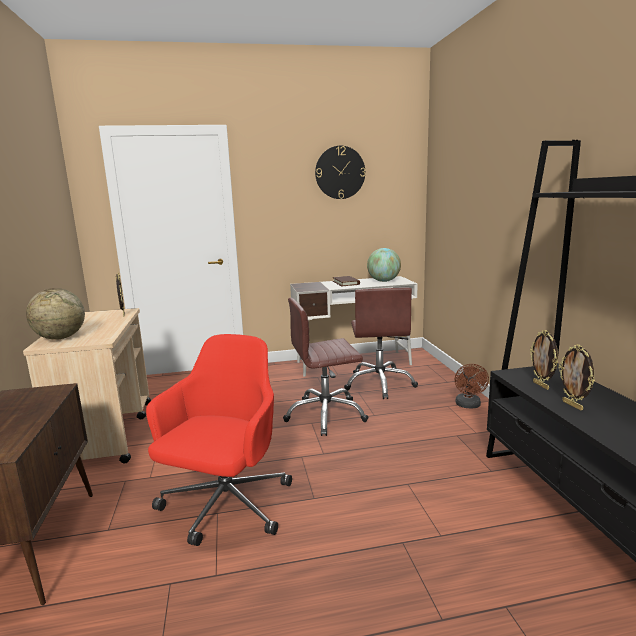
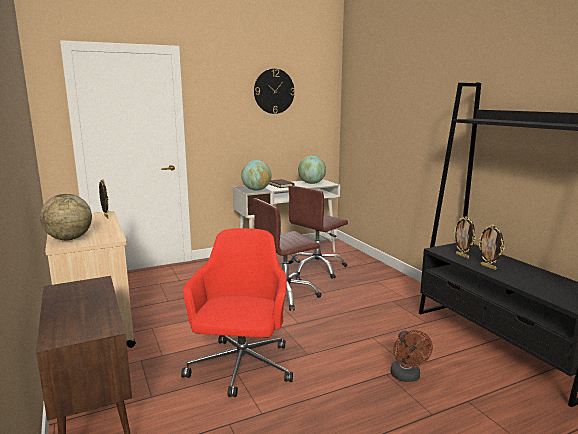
camera: 15 degrees left, 0 degrees up
(312, 288) = (256, 190): none -> globe
(380, 383) = (317, 268): brown office chair -> brown office chair turned 60 degrees clockwise
(468, 405) = (392, 279): brown fan -> brown fan (407, 377)

